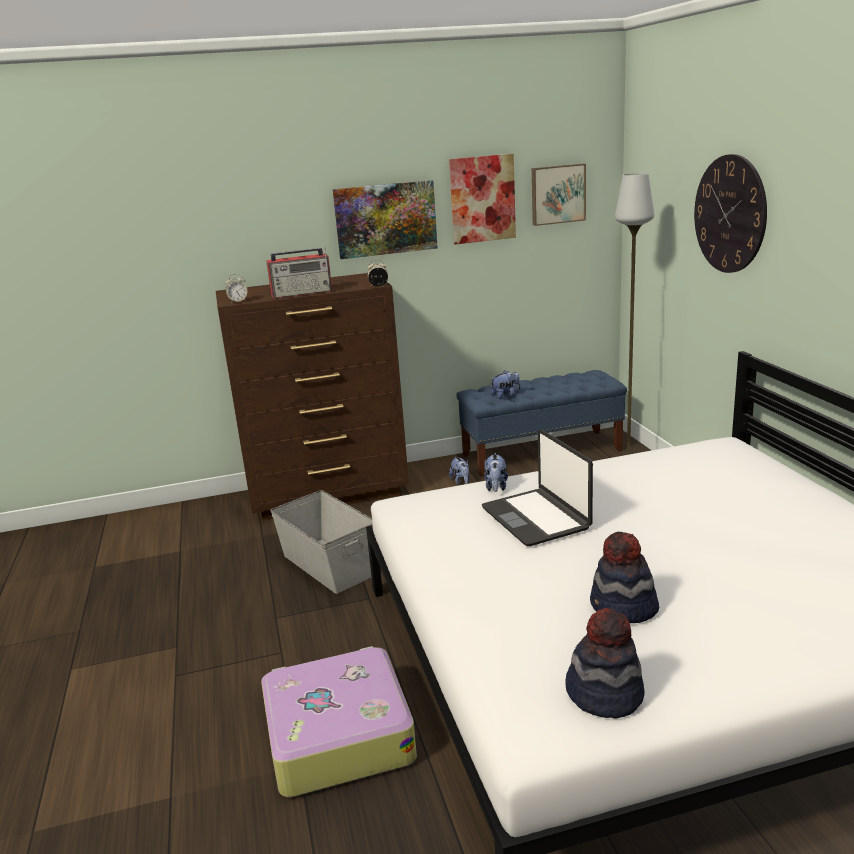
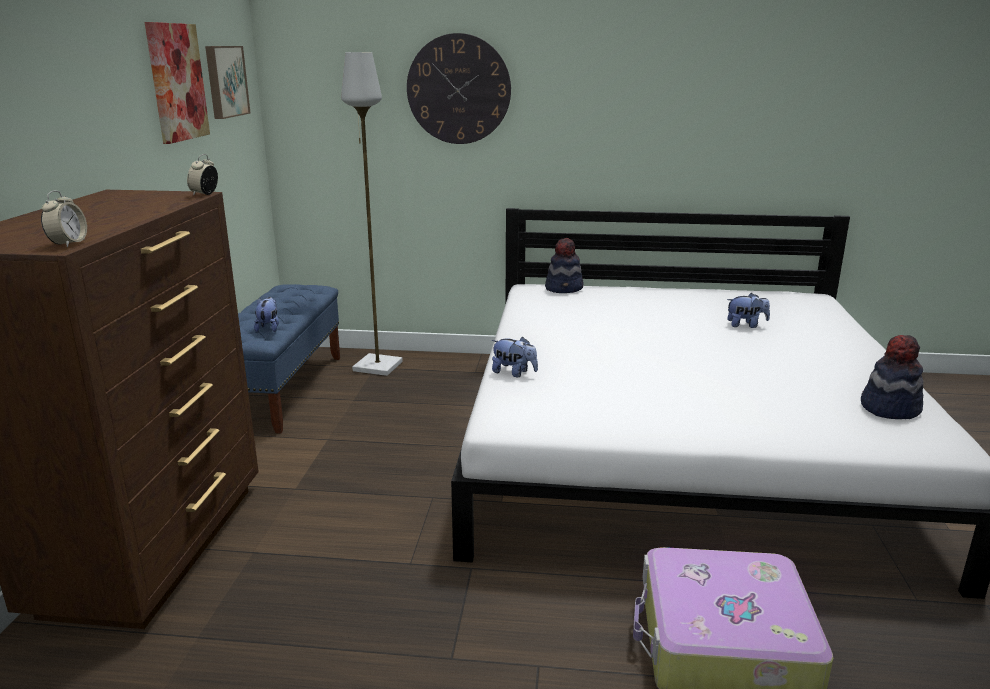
camera: 70 degrees left, 0 degrees up
(302, 293) = (131, 217): radio -> none
(329, 564) = (359, 584): grey storage box -> none
(385, 219) = (99, 106): picture -> none
(461, 481) = (275, 446): plush toy -> plush toy (746, 325)
(536, 518) = (599, 370): laptop -> none
(623, 608) = (772, 376): hat -> hat (564, 288)

